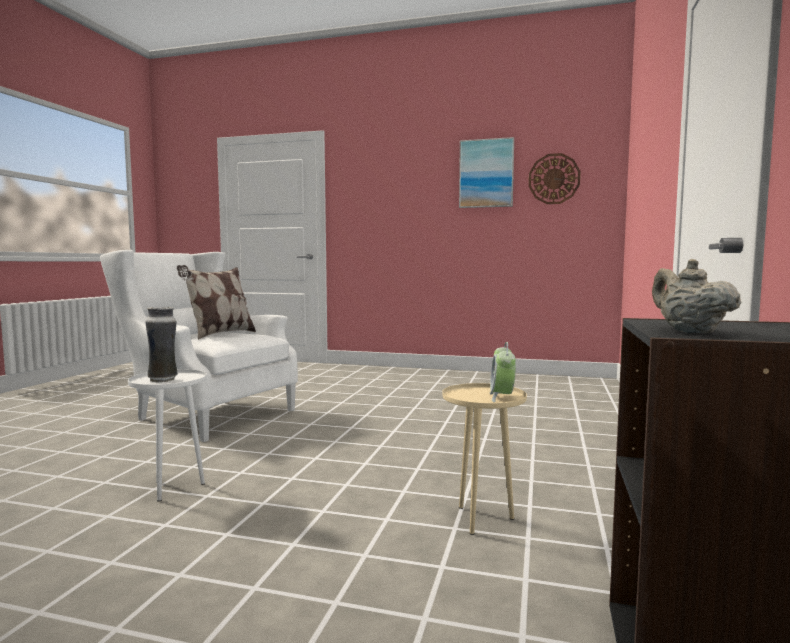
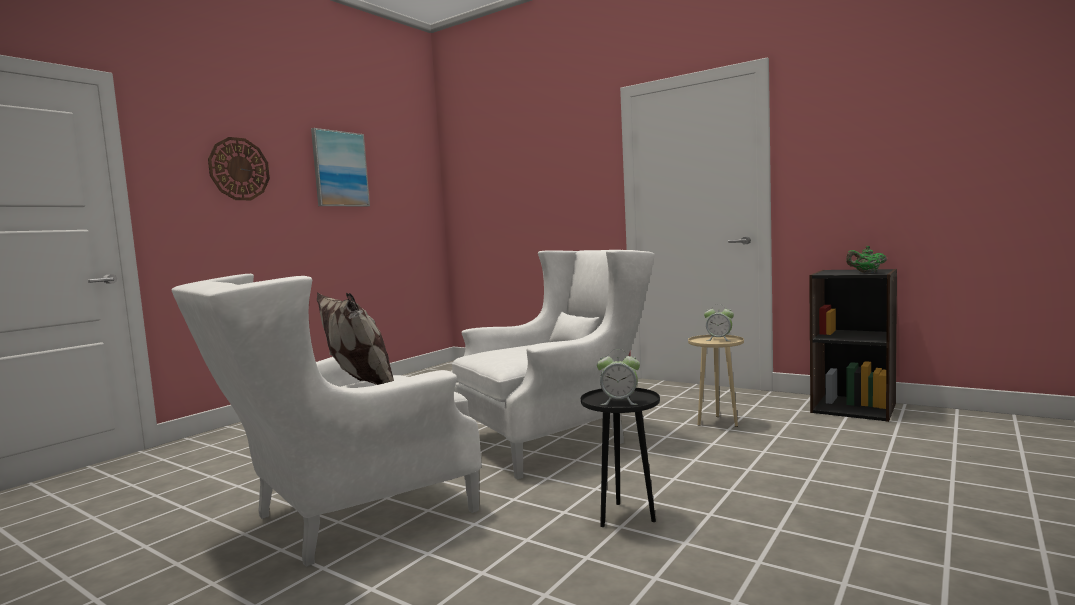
camera: 70 degrees left, 0 degrees up
(163, 380) = (619, 402): vase -> alarm clock
(173, 488) = (624, 516): white side table -> black side table
(372, 444) = (554, 439): none -> white armchair
(554, 179) = (396, 181): wall clock -> wall clock (239, 169)
(688, 331) = (866, 273): beige teapot -> green teapot

